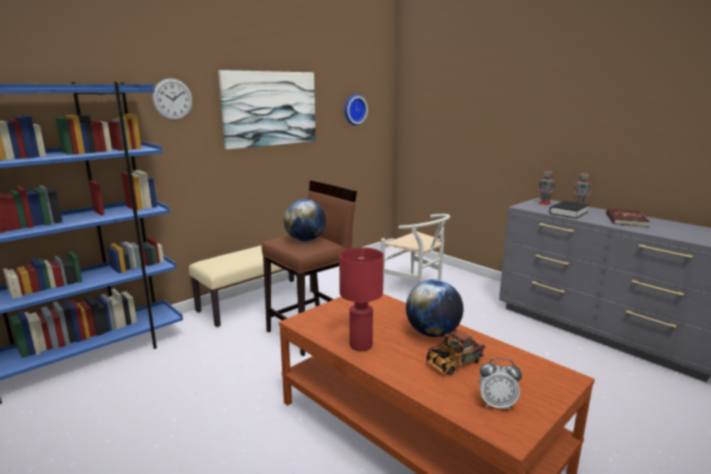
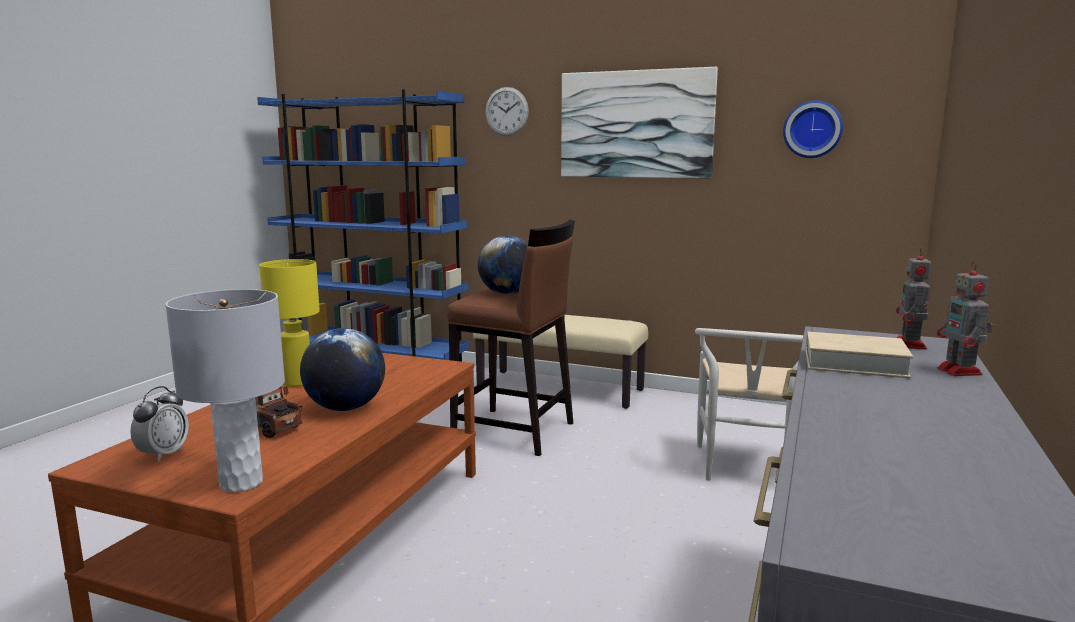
camera: 65 degrees right, 5 degrees down
(360, 345) = (298, 382): red table lamp -> yellow table lamp
(497, 404) = (163, 454): alarm clock -> alarm clock turned 150 degrees counterclockwise
(553, 375) = (240, 483): none -> grey table lamp
(568, 213) = (854, 363): black book -> beige book
(625, 220) = (911, 412): red book -> none

